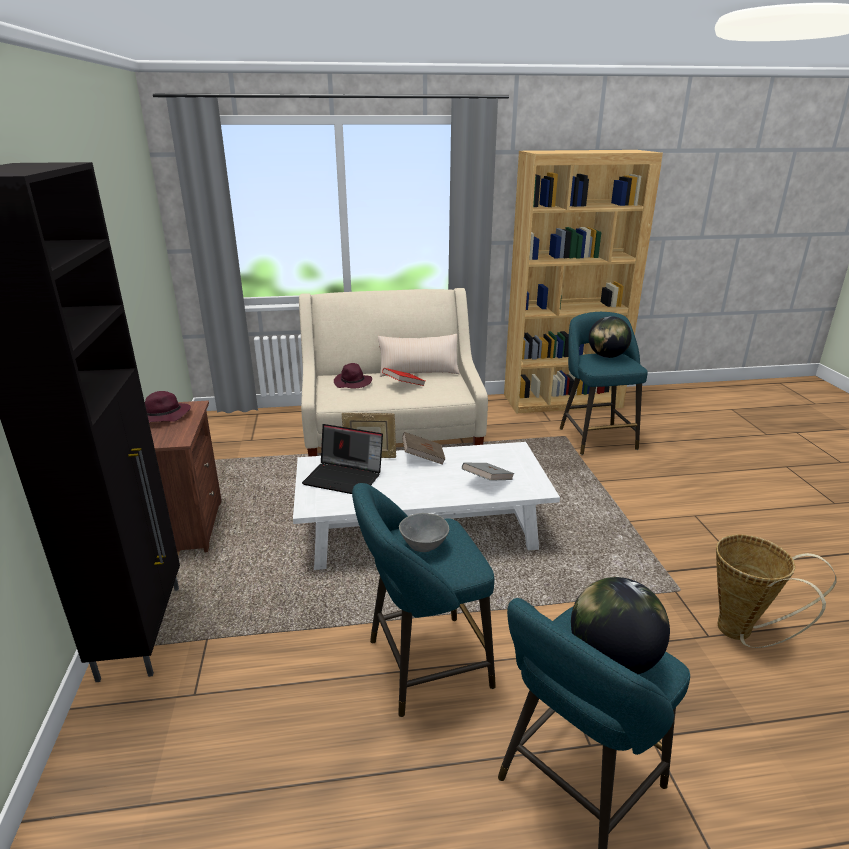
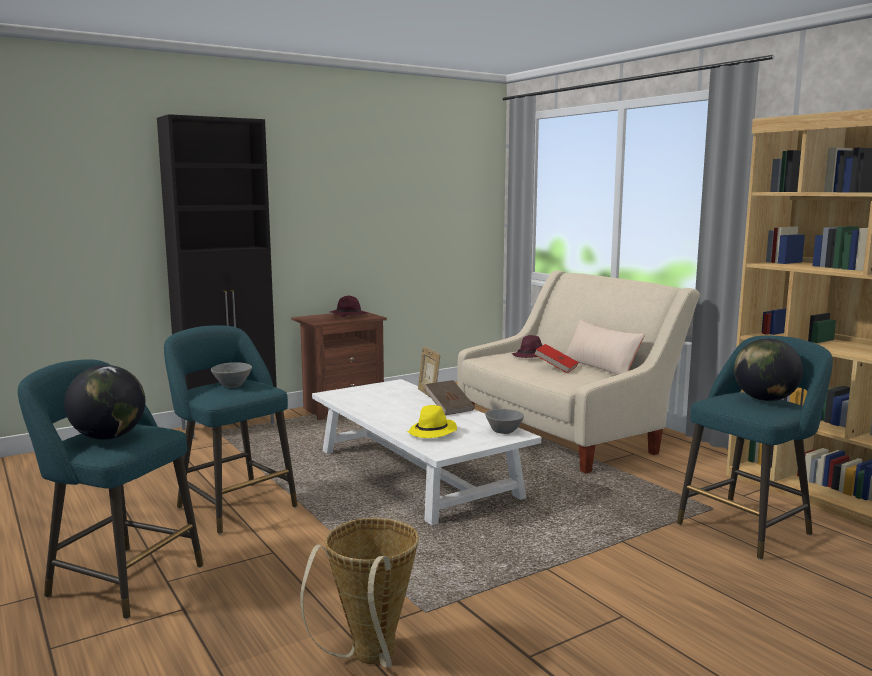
camera: 65 degrees right, 15 degrees down
(345, 477) = (384, 394): laptop -> none
(487, 481) = (432, 433): grey book -> yellow hat
(505, 451) = (504, 432): none -> grey bowl

